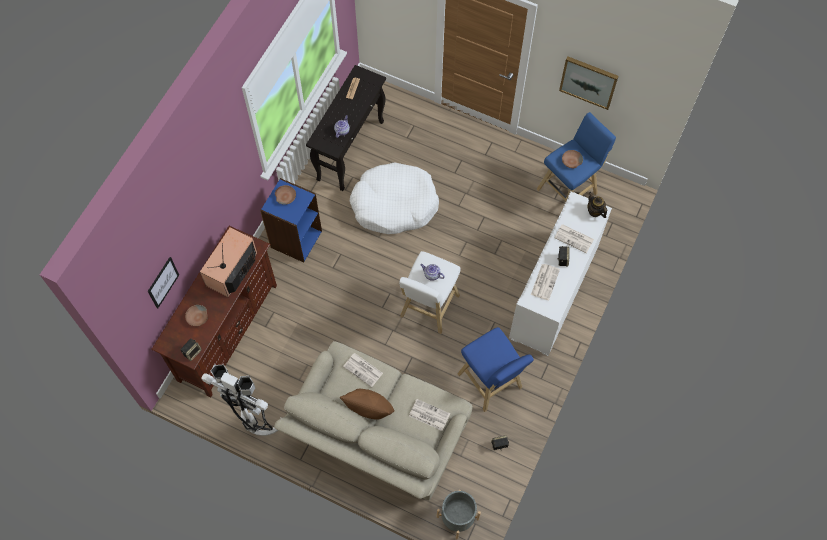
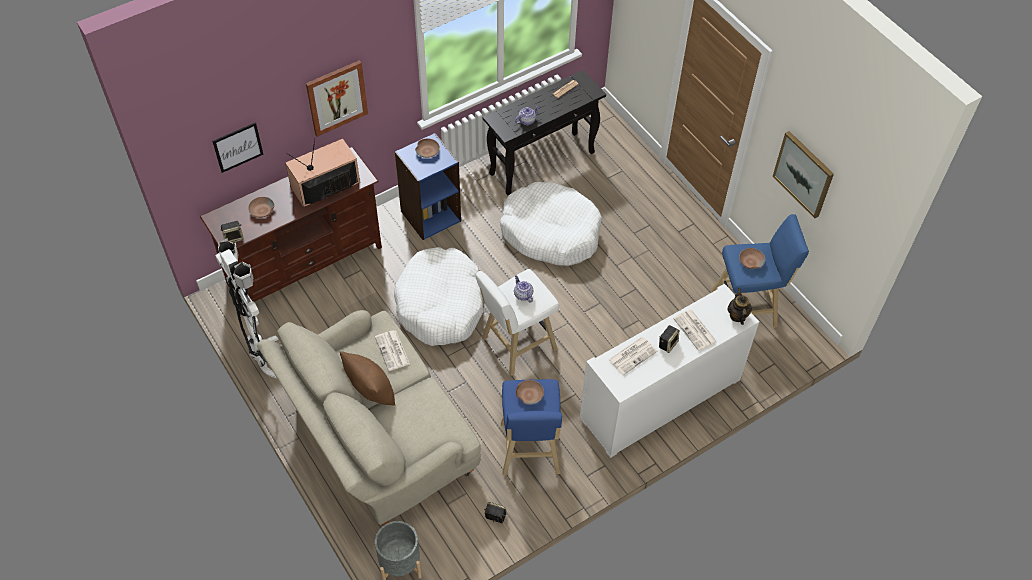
camera: 30 degrees right, 10 degrees down
(213, 199) = (336, 97): none -> picture
(353, 307) = (440, 305): none -> white dog bed
(428, 415) = (426, 428): newspaper -> none
(487, 349) = (529, 394): none -> brown bowl

